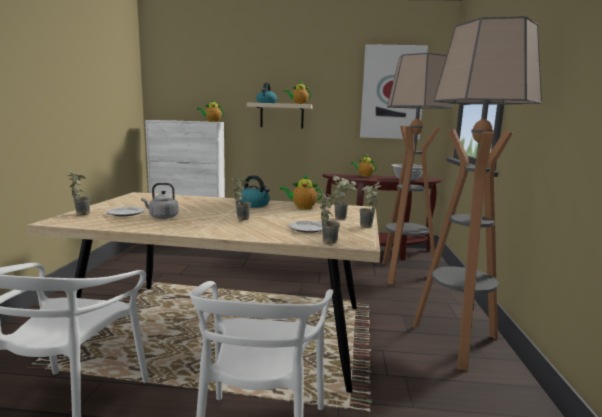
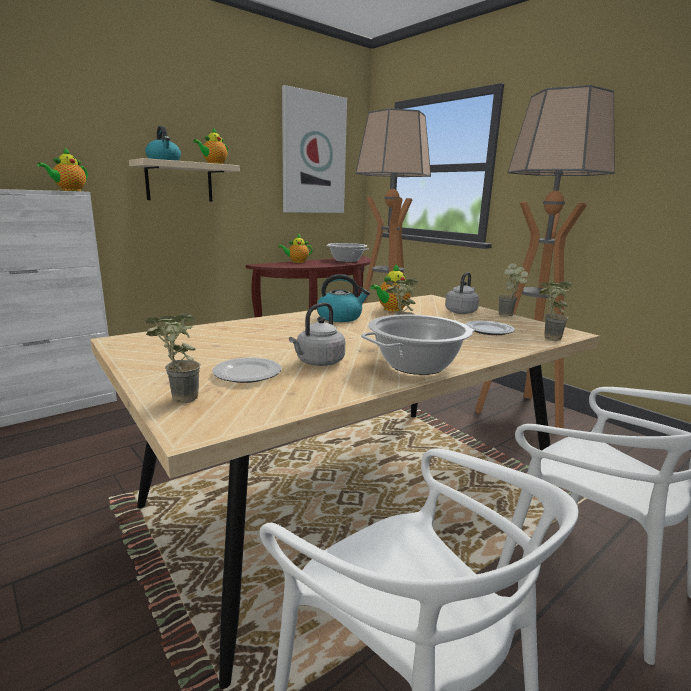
camera: 45 degrees left, 5 degrees up
(193, 229) = (416, 365): none -> cooking pot
(343, 218) = (461, 312): potted plant -> grey kettle

